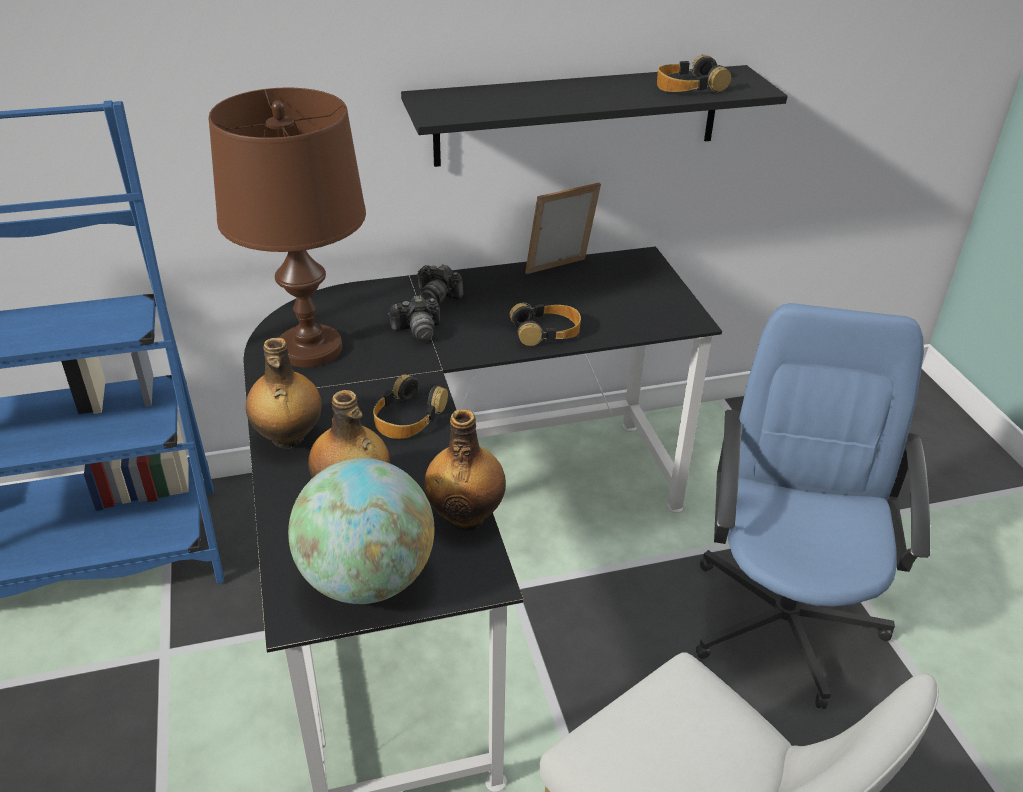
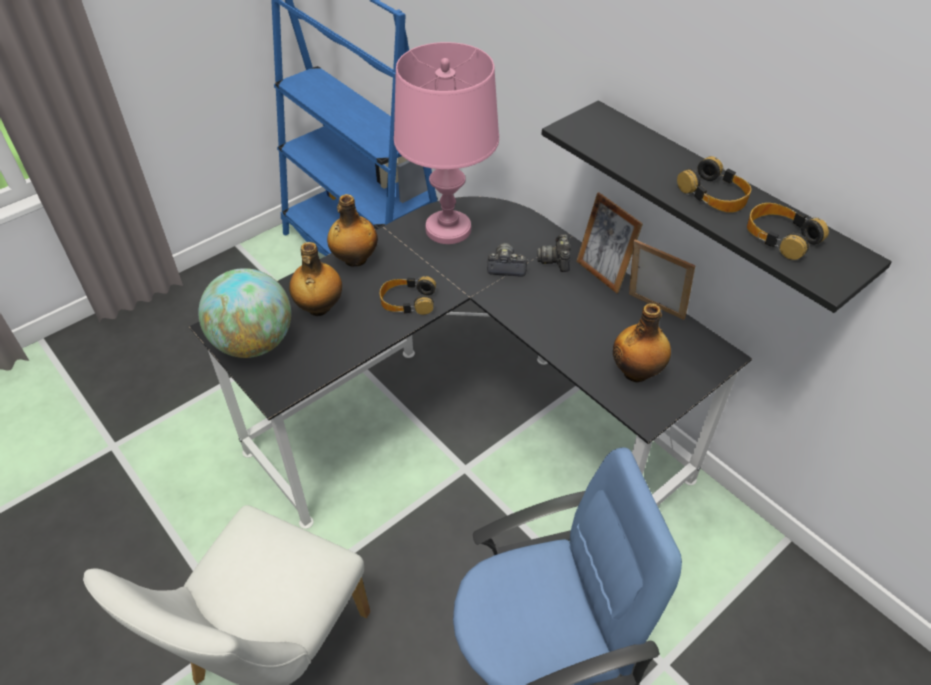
camera: 65 degrees right, 10 degrees up
(309, 348) = (448, 229): brown table lamp -> pink table lamp
(417, 330) = (506, 267): camera -> camera turned 135 degrees clockwise
(466, 516) = (327, 365): bottle -> bottle (637, 372)
(483, 277) = (602, 273): none -> picture frame
(546, 331) = (558, 333): headphones -> headphones (714, 194)

